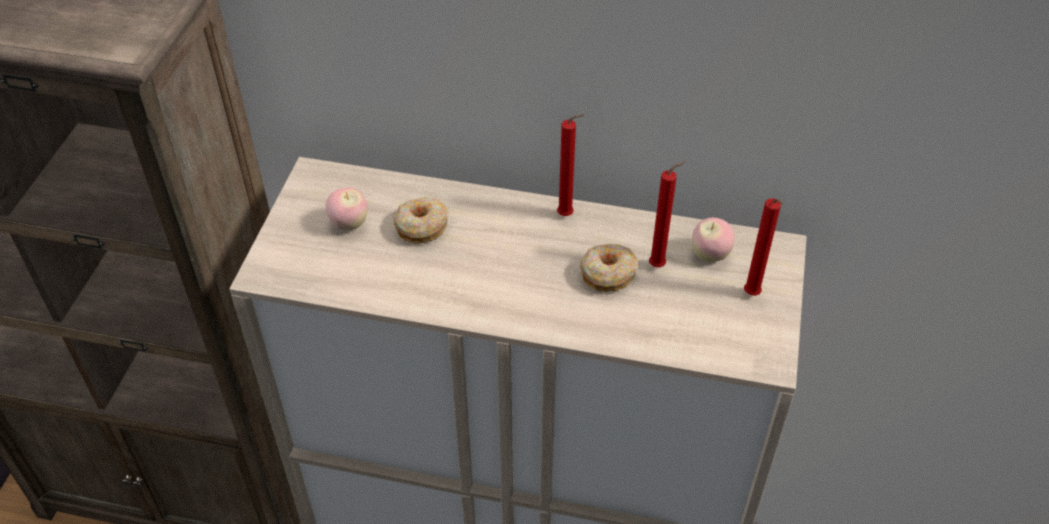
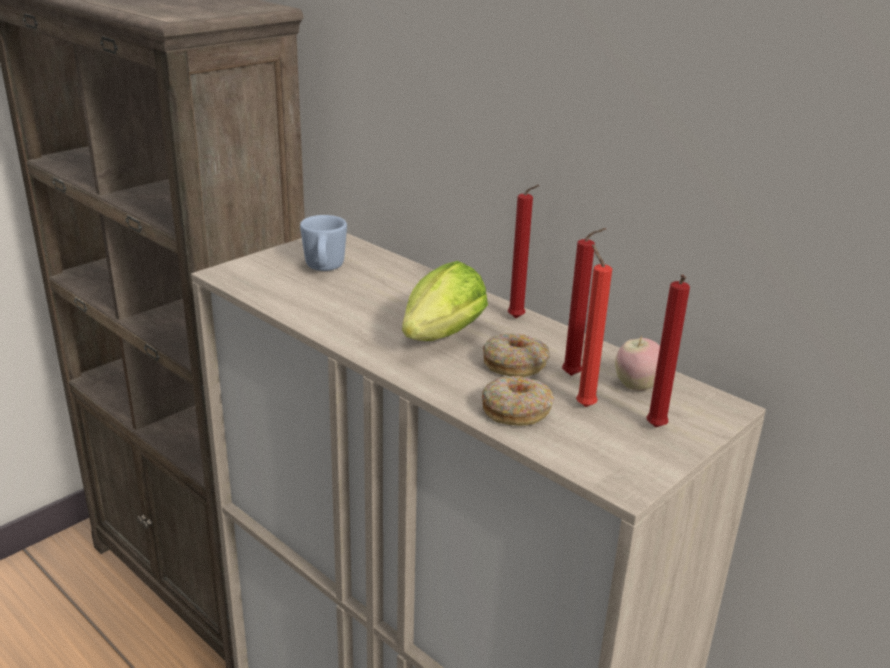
camera: 30 degrees right, 20 degrees down
(349, 224) = (324, 269): apple -> blue mug
(421, 226) = (380, 287): donut -> donut (516, 410)
(527, 272) = (439, 339): none -> lettuce
(688, 295) = (583, 405): none -> red candle

